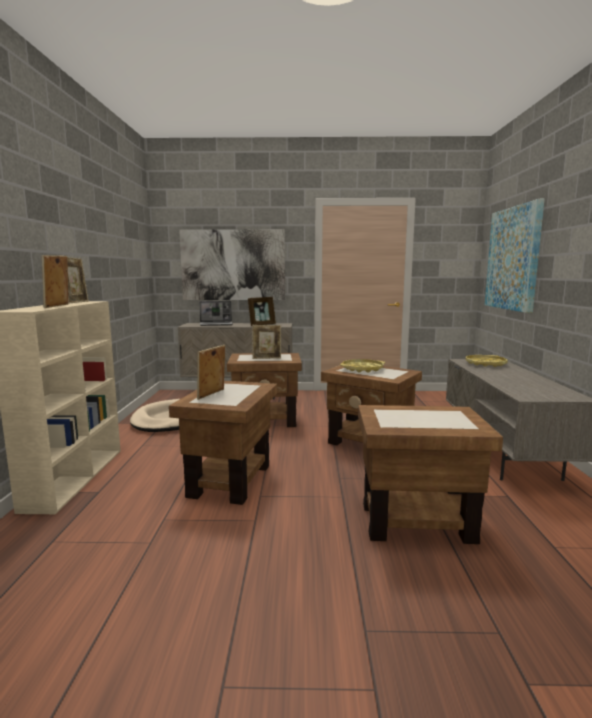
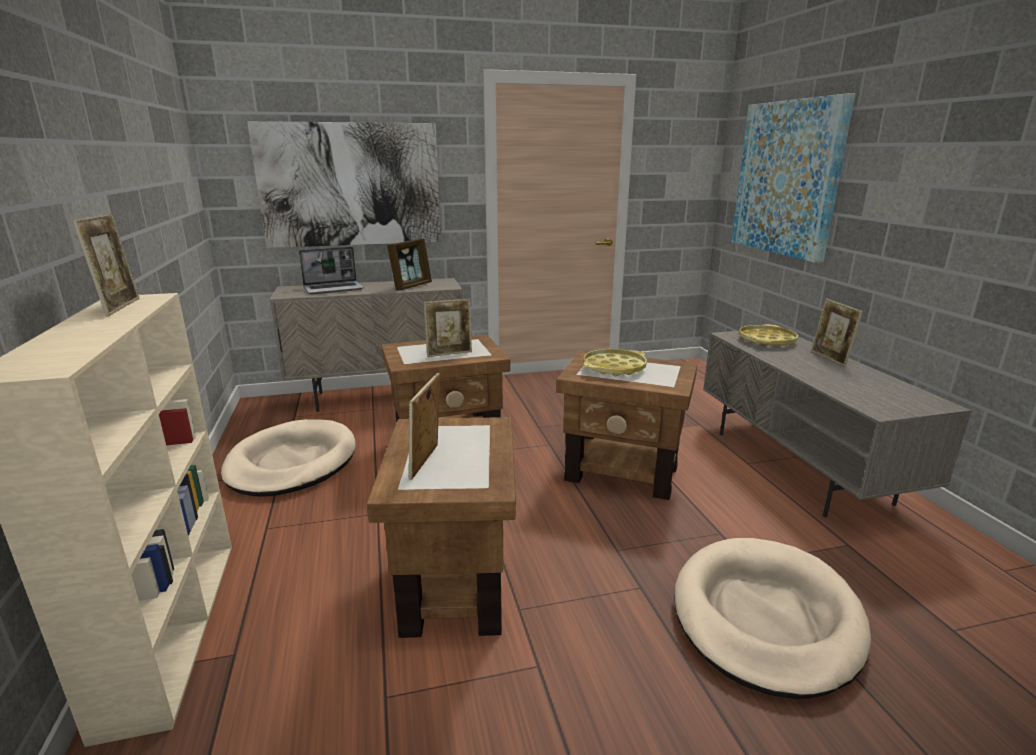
camera: 15 degrees left, 10 degrees up
(58, 306) = (101, 335): picture frame -> picture frame (830, 358)
(416, 521) = (765, 618): brown side table -> beige dog bed

